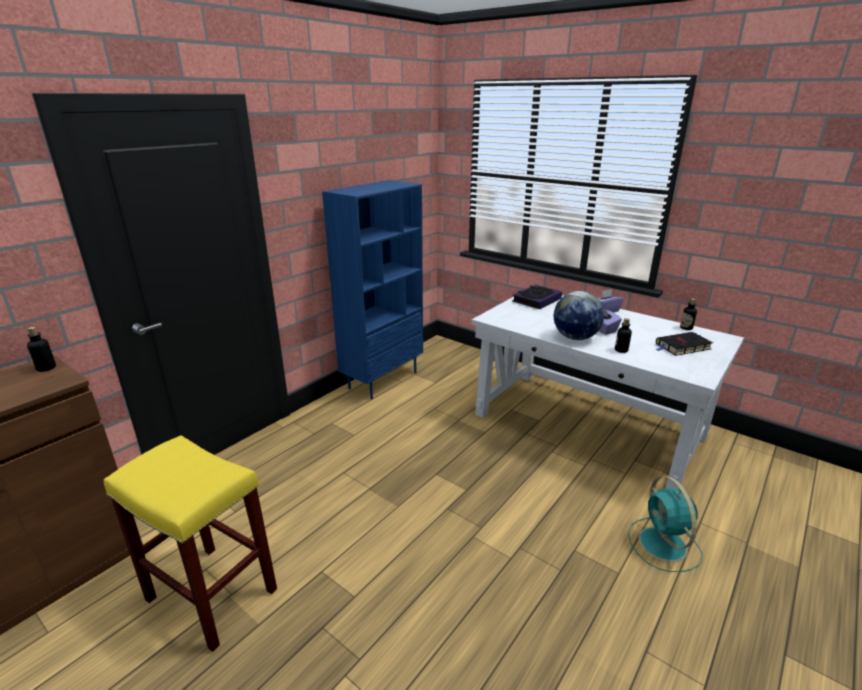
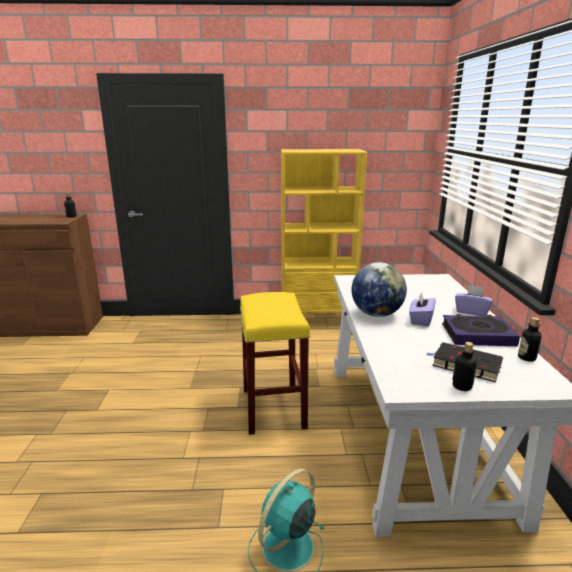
camera: 50 degrees right, 5 degrees down
(210, 594) = (68, 367): yellow stool -> yellow stool (272, 407)
(382, 379) = (318, 321): blue bookcase -> yellow bookcase
(536, 300) = (425, 282): book -> book (477, 335)
(621, 350) = (390, 338): bottle -> bottle (462, 386)

